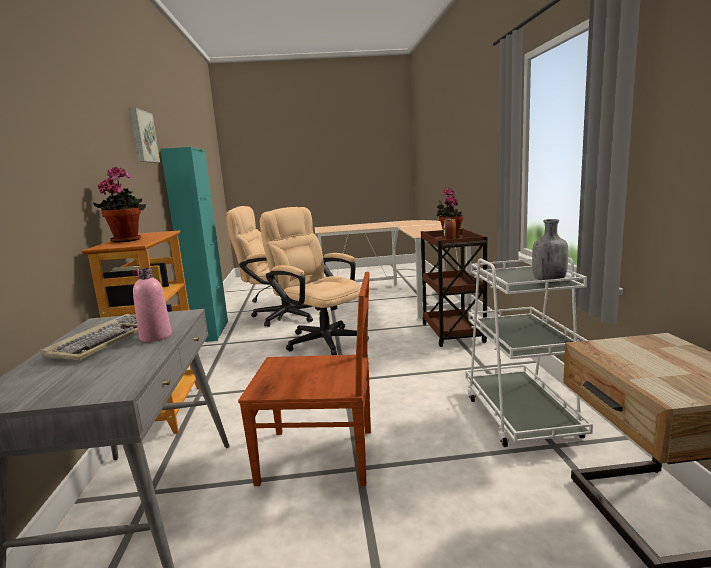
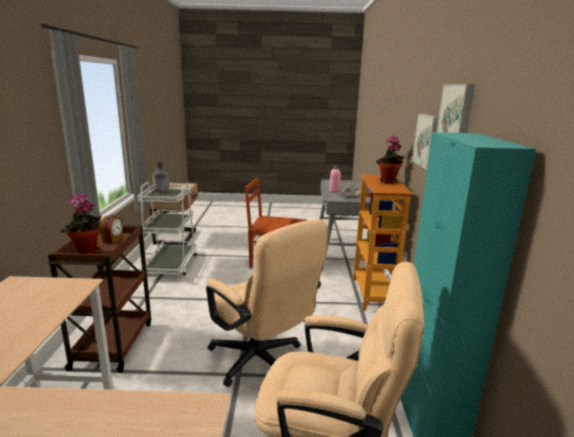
camera: 175 degrees left, 5 degrees up
(123, 165) = (428, 140): none -> picture

